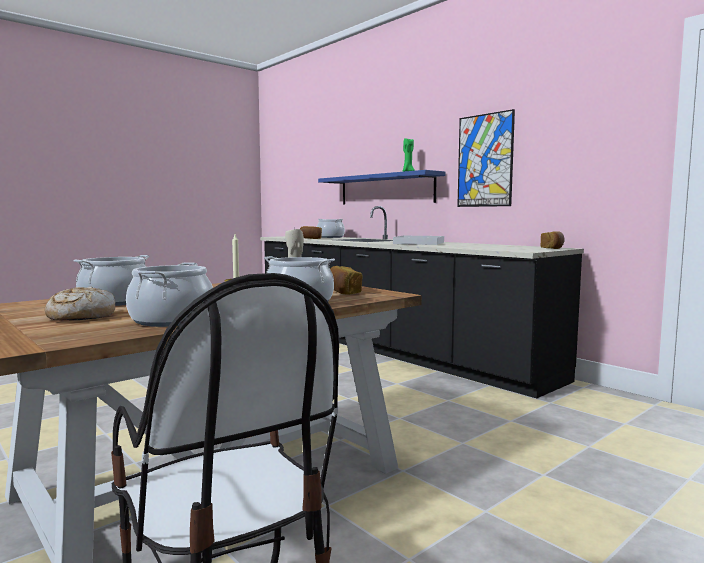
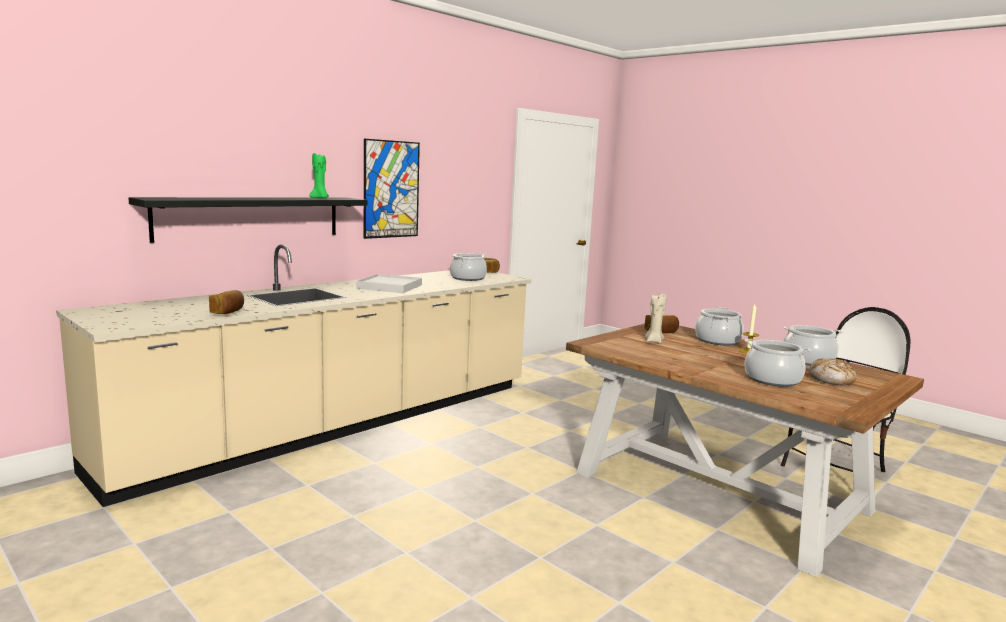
camera: 95 degrees left, 5 degrees up
(330, 237) = (183, 304): cooking pot -> cooking pot (467, 278)
(385, 189) = (251, 217): blue shelf -> black shelf
(388, 348) = (340, 424): black counter -> beige counter

